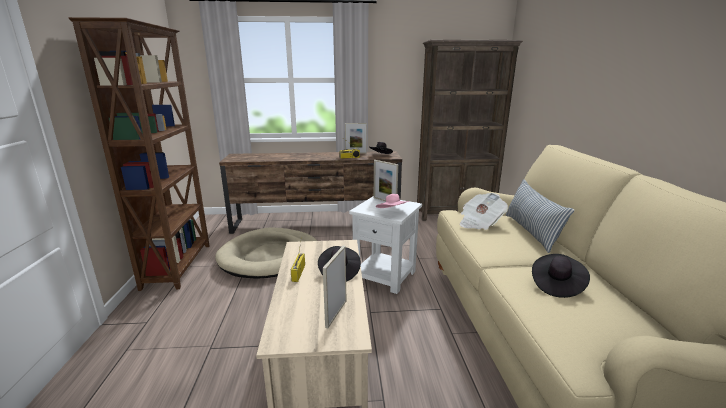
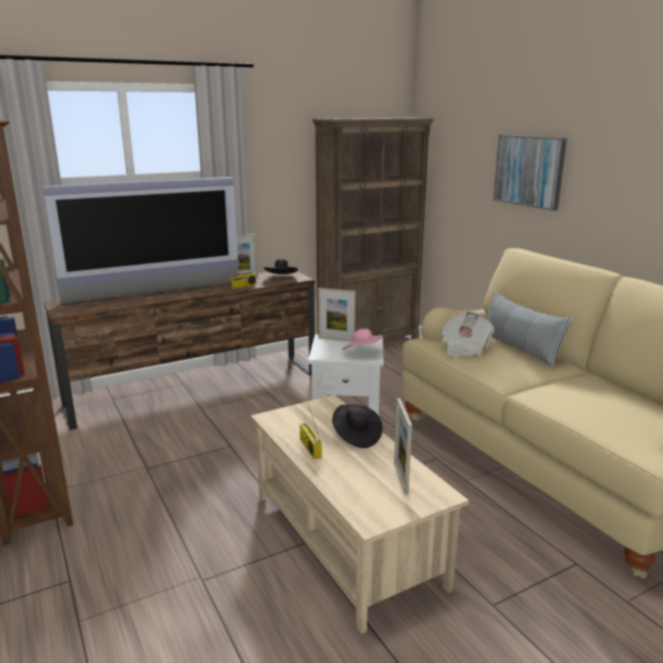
camera: 25 degrees left, 0 degrees up
(270, 256) = (169, 448): beige dog bed -> none
(293, 155) = (155, 292): none -> television
(556, 285) = (586, 397): black hat -> none
(586, 78) = (529, 171): none -> picture

